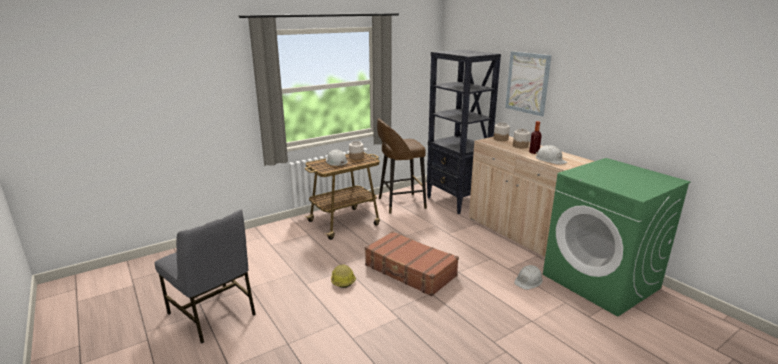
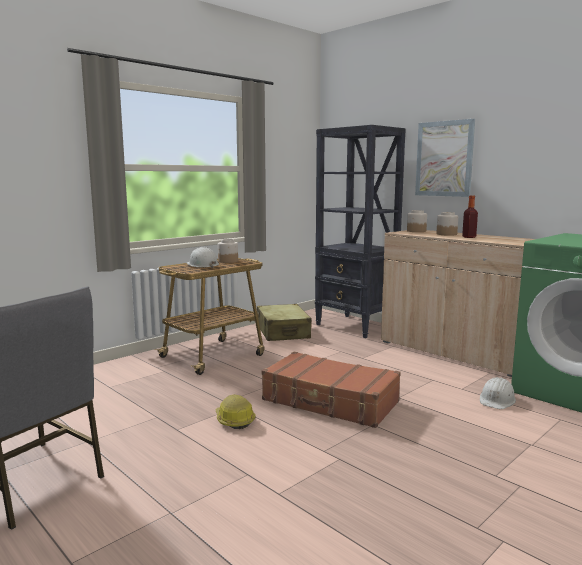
camera: 10 degrees left, 10 degrees down
(400, 203) = (283, 332): brown stool -> beige suitcase
(550, 160) = (495, 240): white hard hat -> none

